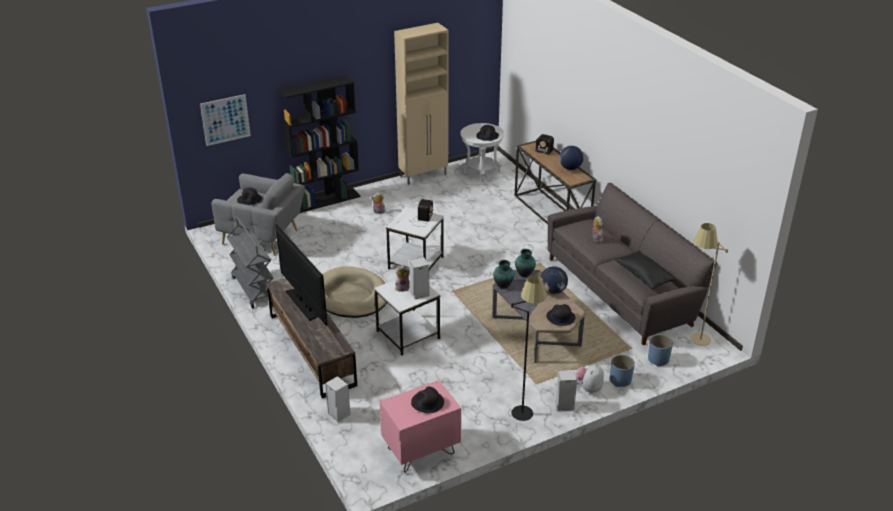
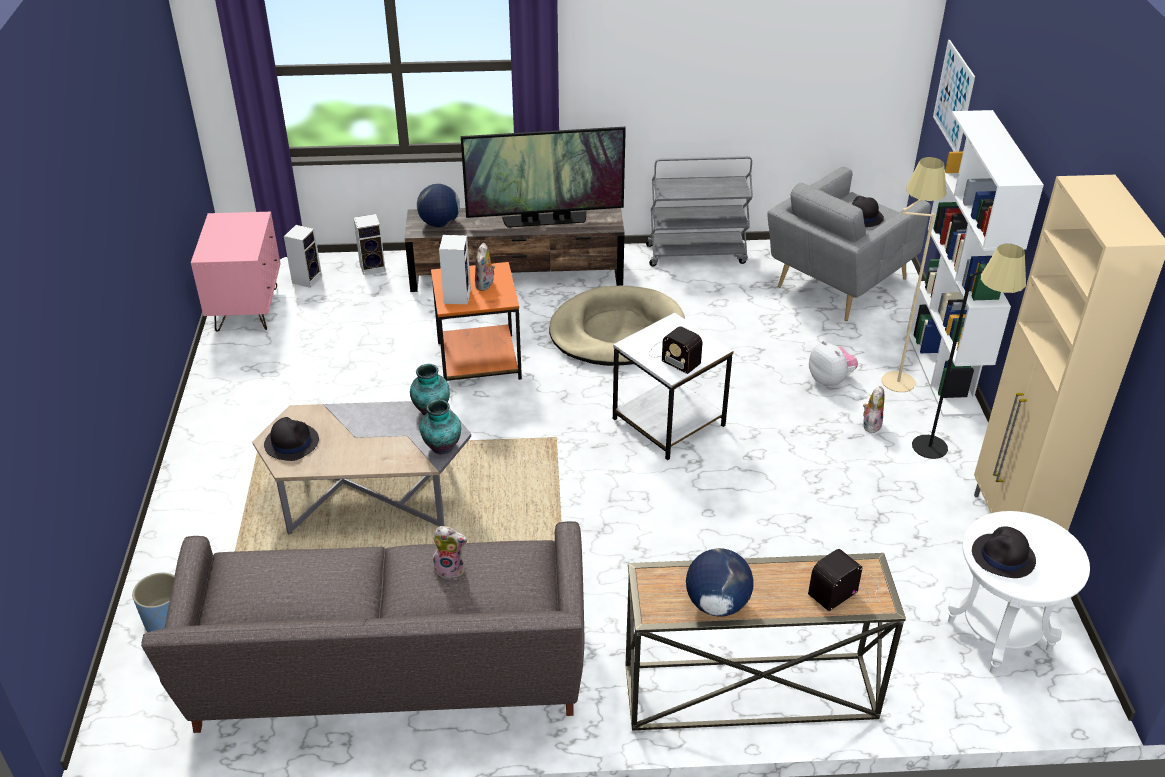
camera: 115 degrees right, 5 degrees up
(326, 200) = (943, 372): black bookcase -> white bookcase
(409, 335) = (478, 361): white side table -> orange side table
(427, 402) = (227, 241): black hat -> none
(524, 406) = (229, 419): black floor lamp -> black floor lamp (944, 453)
(553, 291) = (364, 461): globe -> globe (439, 224)
(563, 406) = (189, 458): speaker -> speaker (307, 278)
(588, 388) = (195, 499): plush toy -> plush toy (830, 380)
(620, 380) = (172, 545): blue planter -> none
(644, 276) = (273, 581): black pillow -> none
(694, 342) = (154, 703): beige floor lamp -> beige floor lamp (893, 372)

